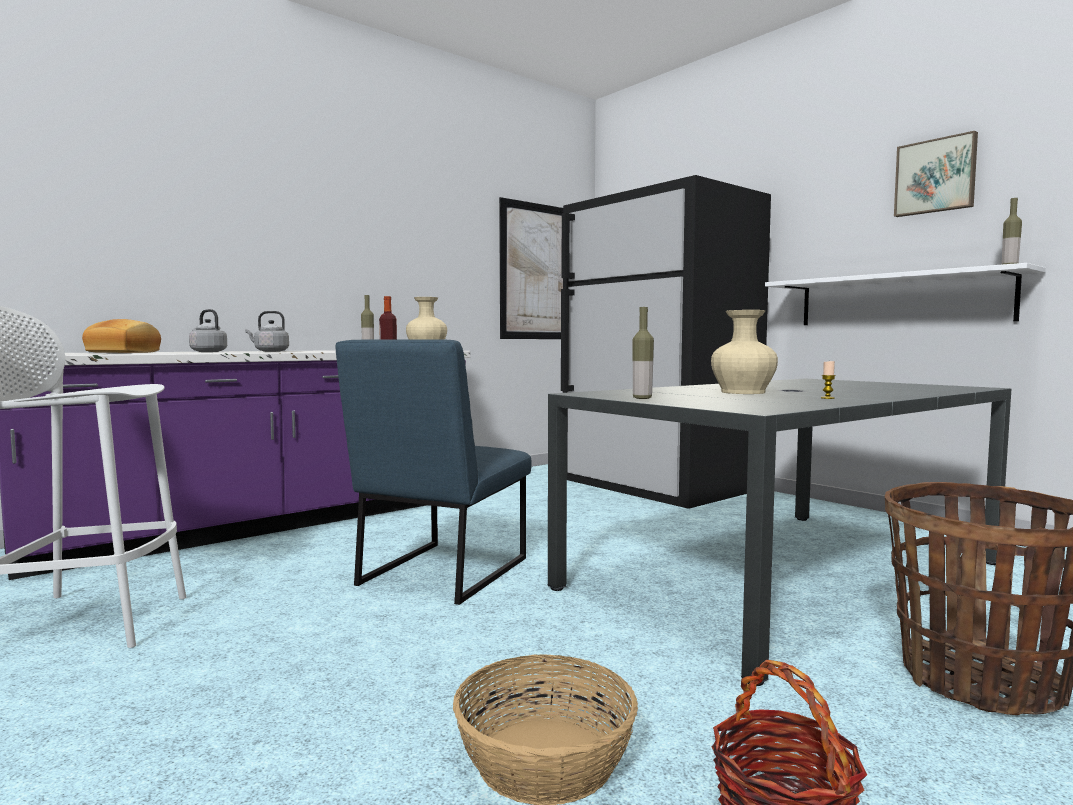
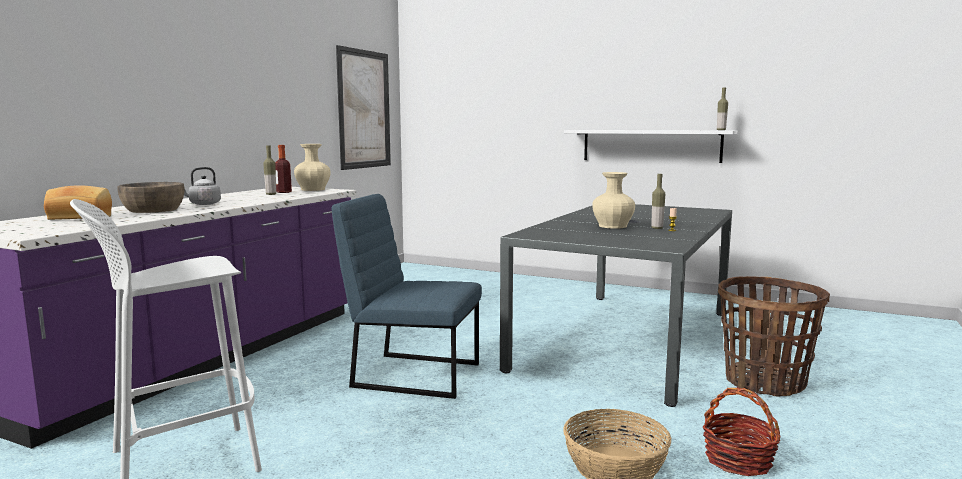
camera: 25 degrees left, 5 degrees up
(207, 352) = (153, 209): grey kettle -> brown bowl
(440, 572) = (413, 374): blue chair -> blue chair turned 105 degrees clockwise
(642, 398) = (576, 239): bottle -> bottle (657, 228)
(658, 484) = (481, 282): black fridge -> none
(935, 176) = (673, 64): picture -> none

